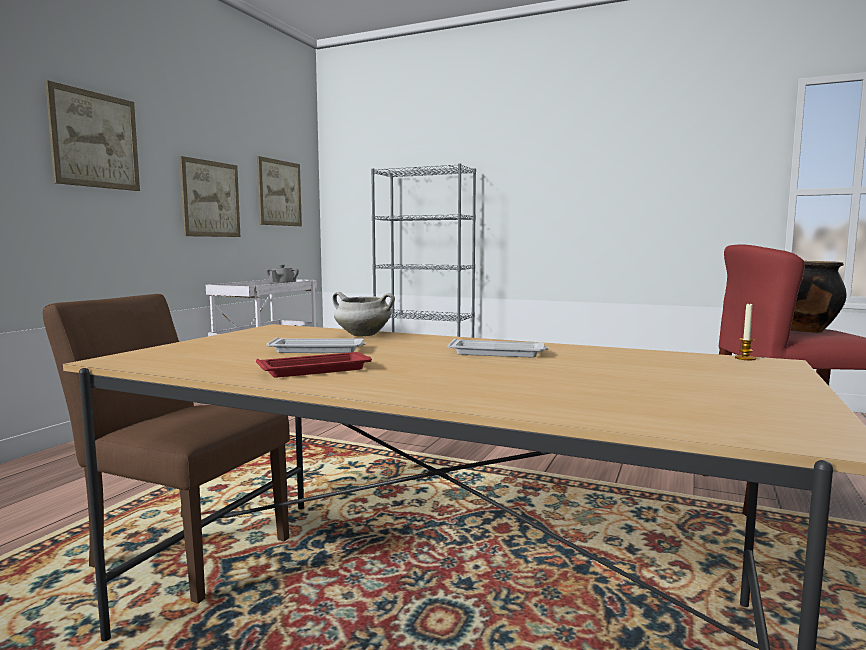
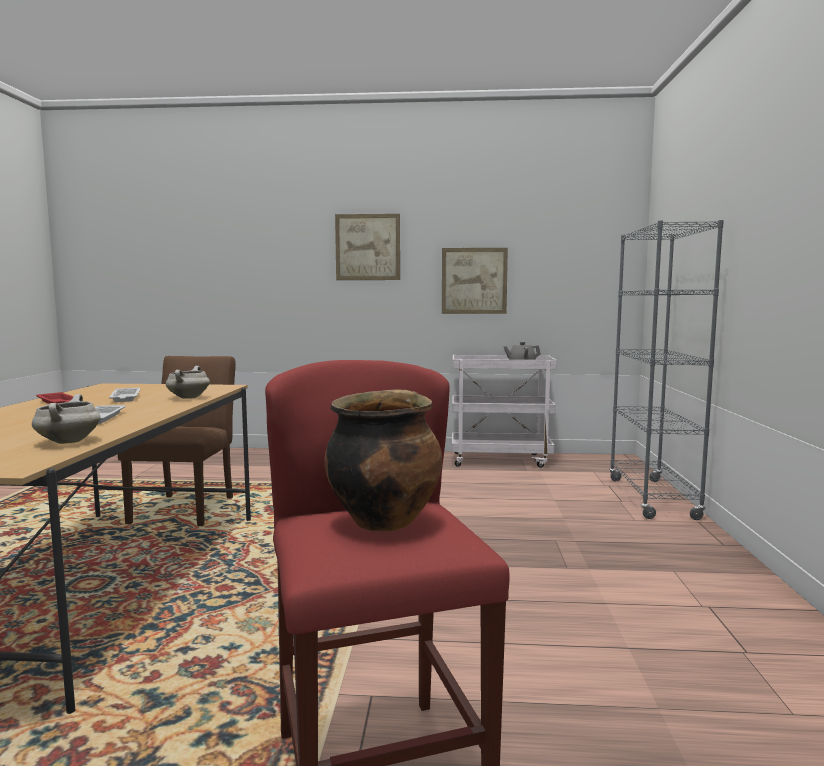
camera: 70 degrees right, 0 degrees up
(279, 193) = (570, 268): picture -> none
(645, 356) = (68, 442): none -> white cooking pot
(745, 358) = (41, 462): candle -> none

